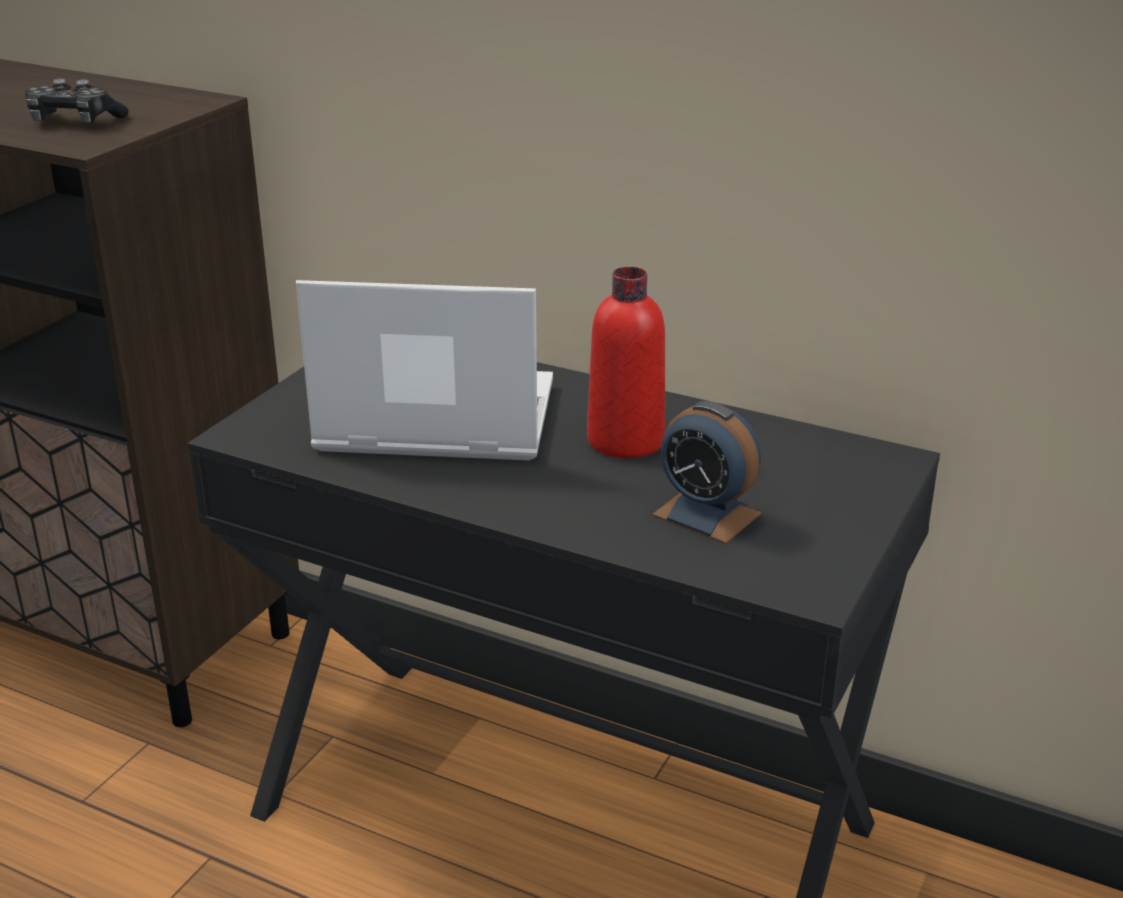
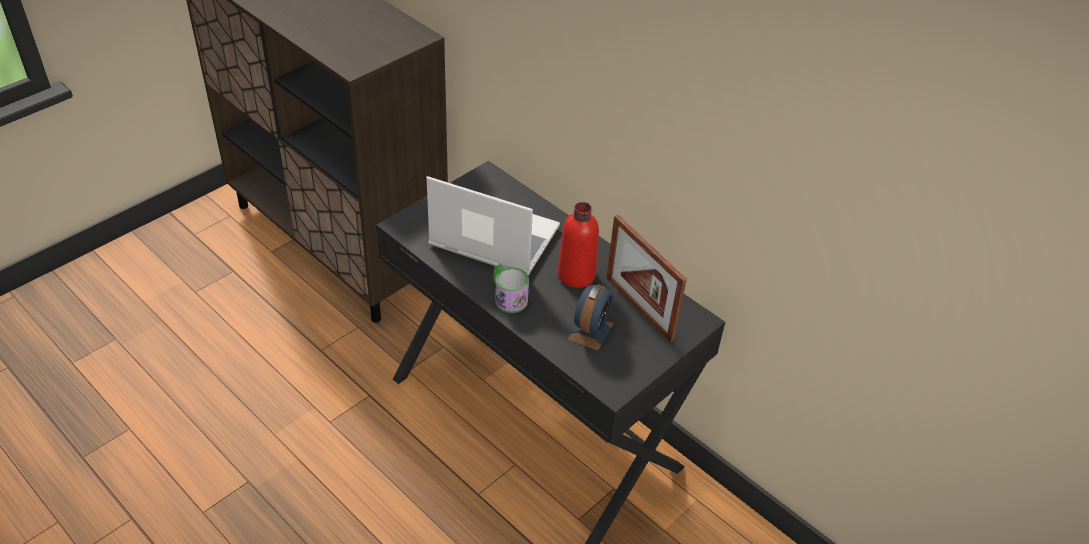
camera: 15 degrees right, 15 degrees up
(74, 121) = (354, 44): game controller -> none
(513, 496) = (507, 297): none -> mug
(706, 514) = (590, 331): alarm clock -> alarm clock turned 120 degrees counterclockwise
(774, 464) = (639, 308): none -> picture frame

